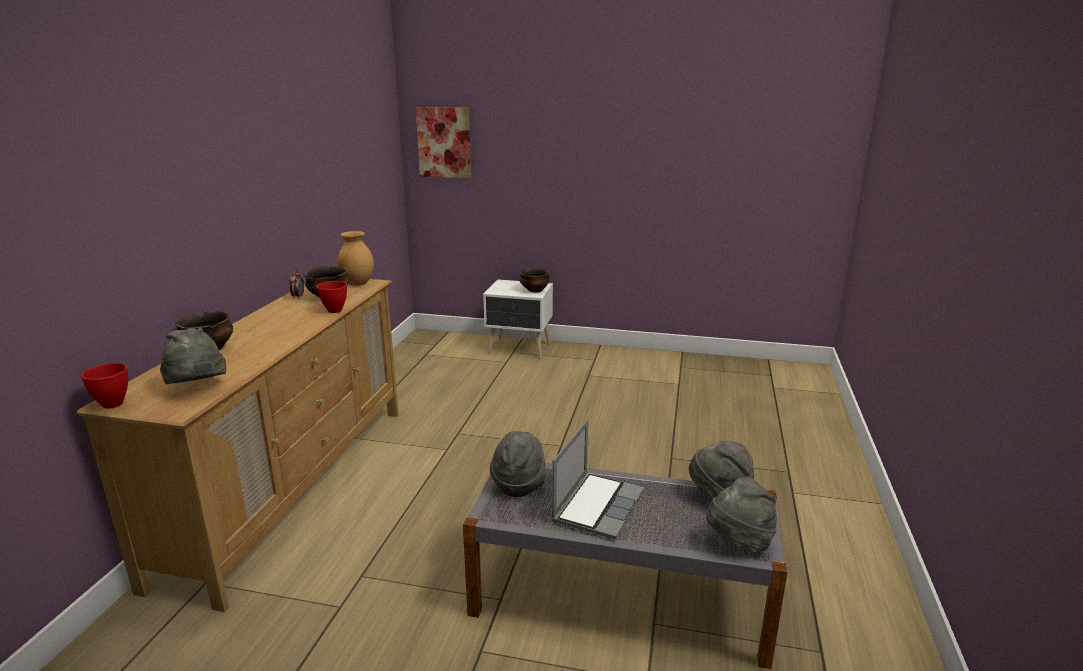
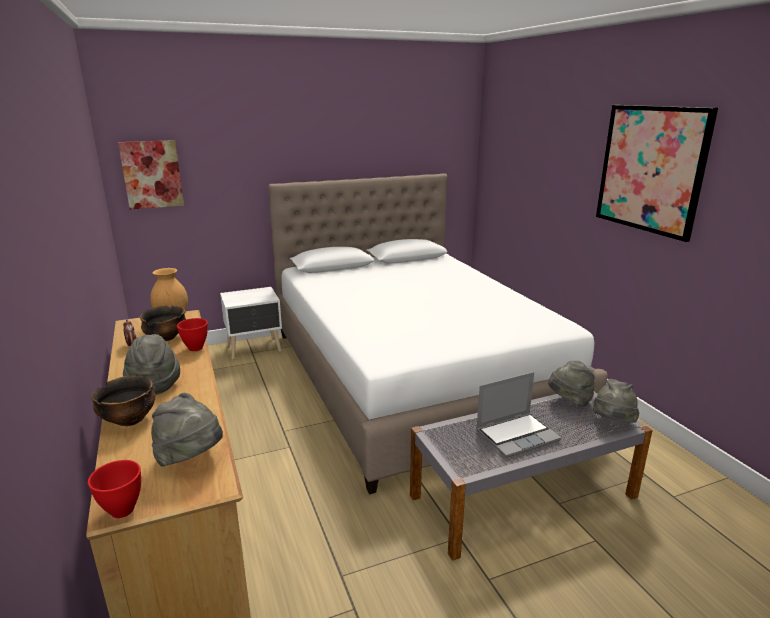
camera: 35 degrees left, 0 degrees up
(519, 484) = (452, 441): grey hat -> grey hat (154, 385)
(535, 290) = (265, 295): bowl -> none
(597, 506) = (517, 435): laptop -> laptop turned 75 degrees clockwise
(650, 425) = (412, 376): none -> white bed
(980, 182) = (651, 169): none -> picture

